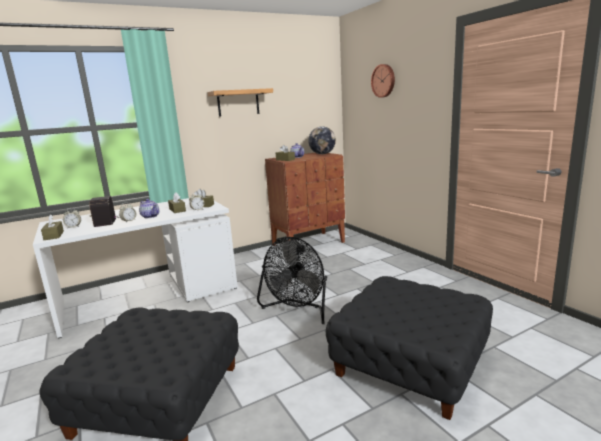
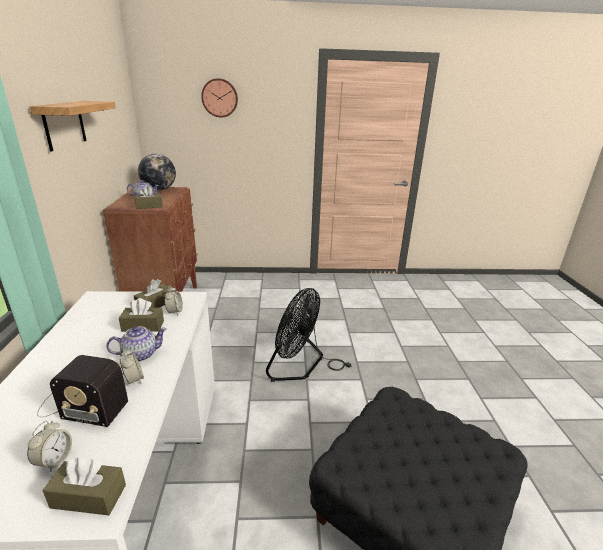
camera: 65 degrees left, 10 degrees up
(297, 308) = (305, 362): black fan -> black fan turned 150 degrees clockwise
(410, 363) = (426, 343): black ottoman -> none

